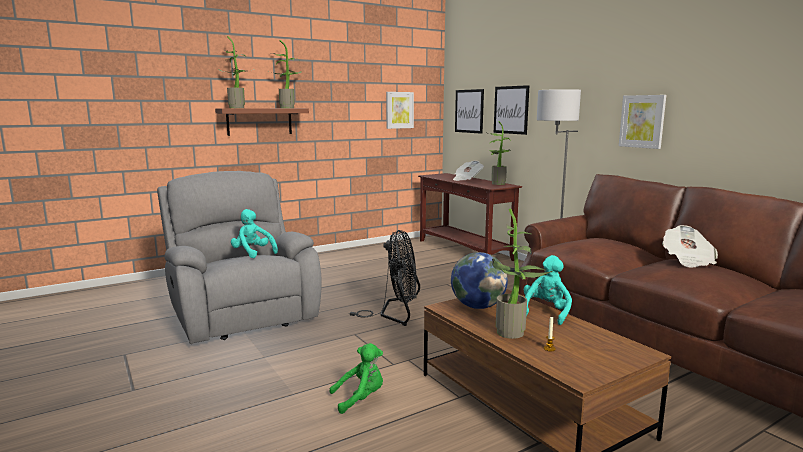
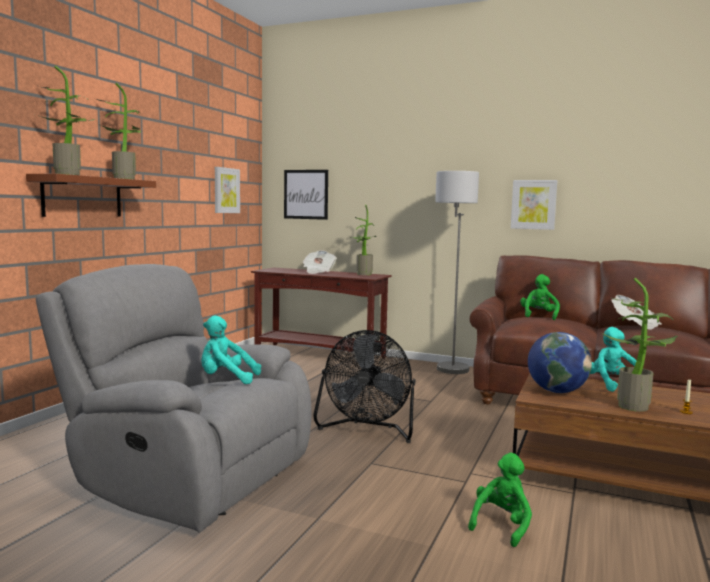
camera: 35 degrees left, 5 degrees down
(394, 311) = (365, 429): black fan -> black fan turned 135 degrees clockwise
(511, 110) = (369, 193): picture -> none
(605, 238) = (539, 316): none -> green plush toy

